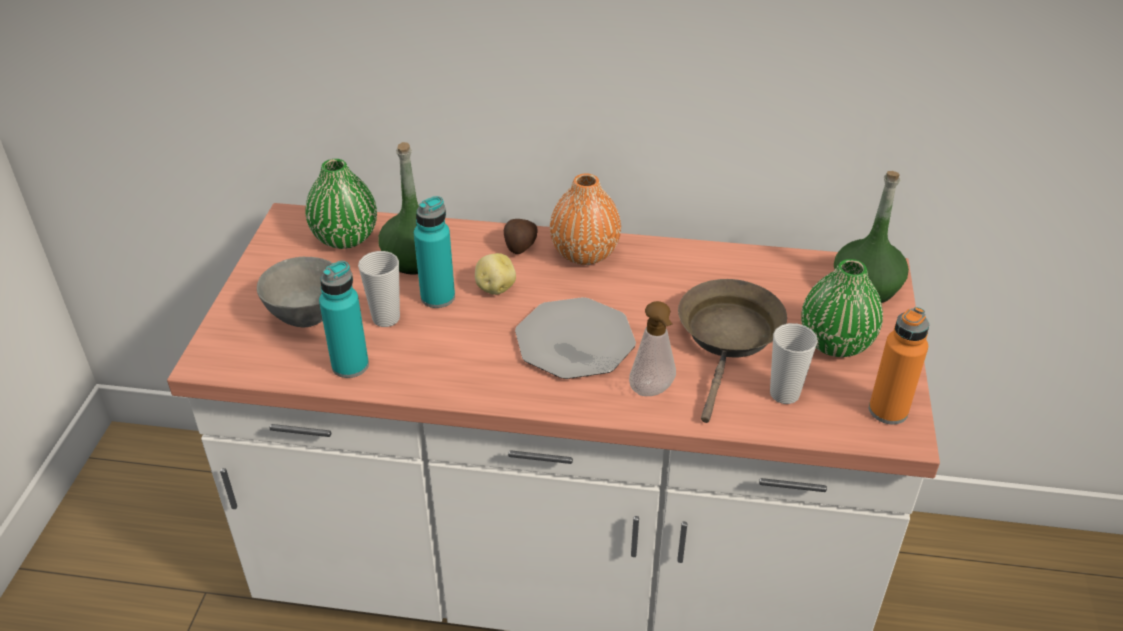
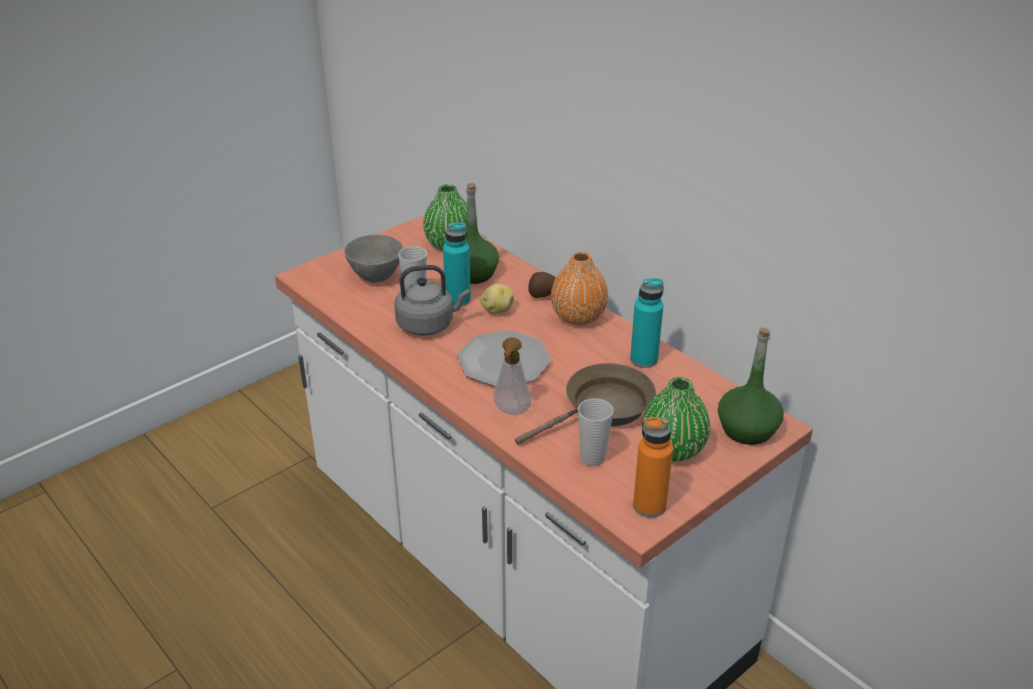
camera: 40 degrees right, 5 degrees down
(350, 365) = (366, 312): turquoise bottle -> turquoise bottle (644, 359)
(443, 343) = (428, 325): none -> grey kettle

